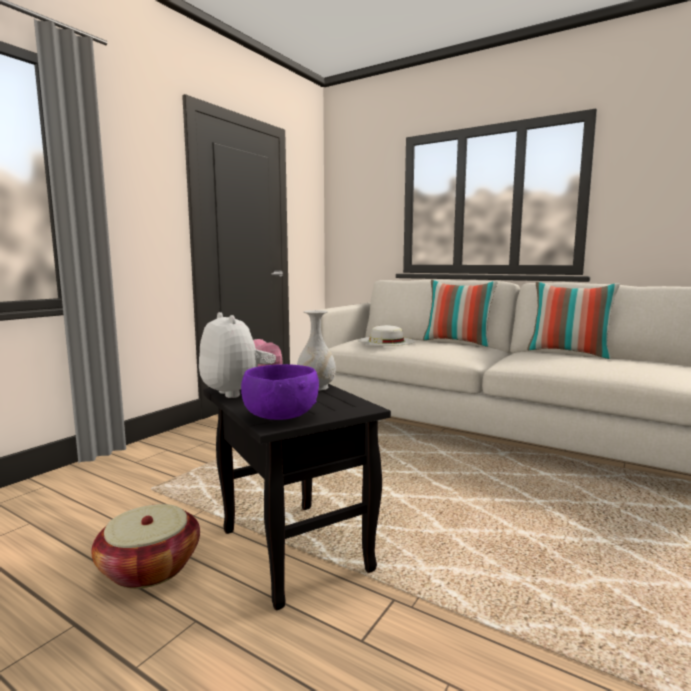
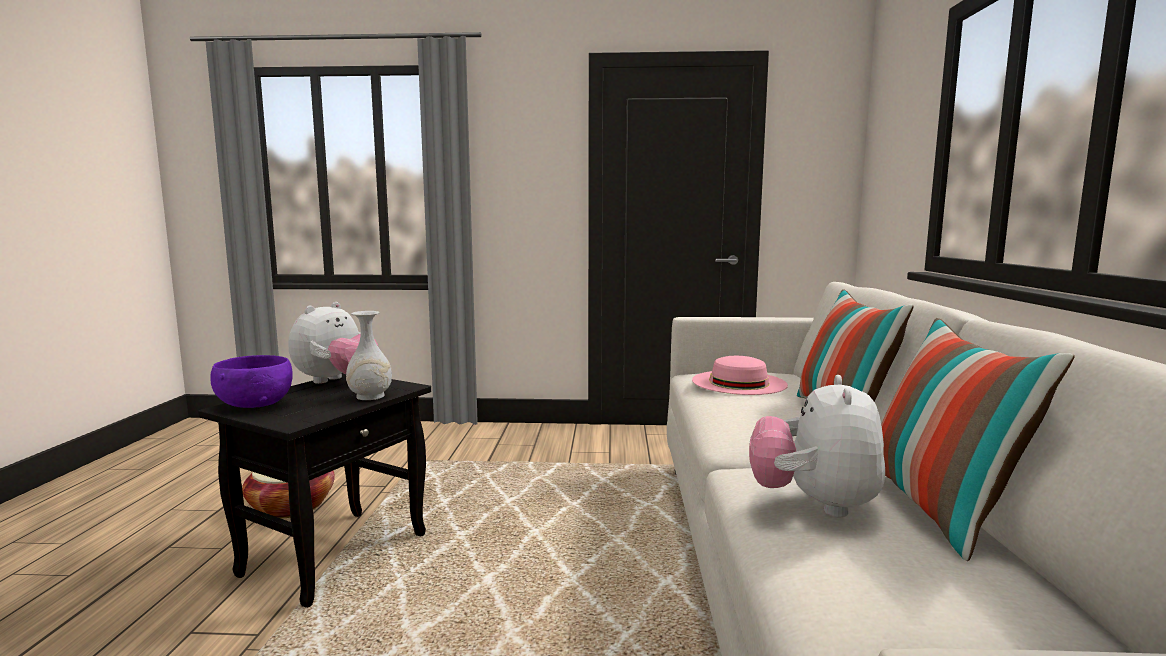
camera: 60 degrees right, 0 degrees up
(386, 341) = (738, 382): white hat -> pink hat
(561, 360) = (813, 504): none -> plush toy

